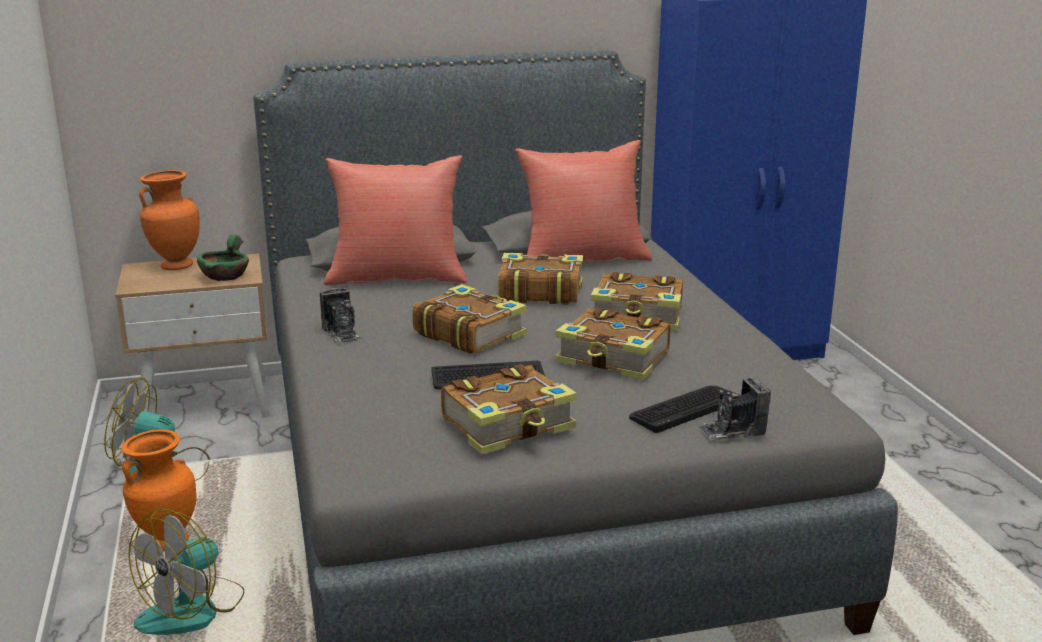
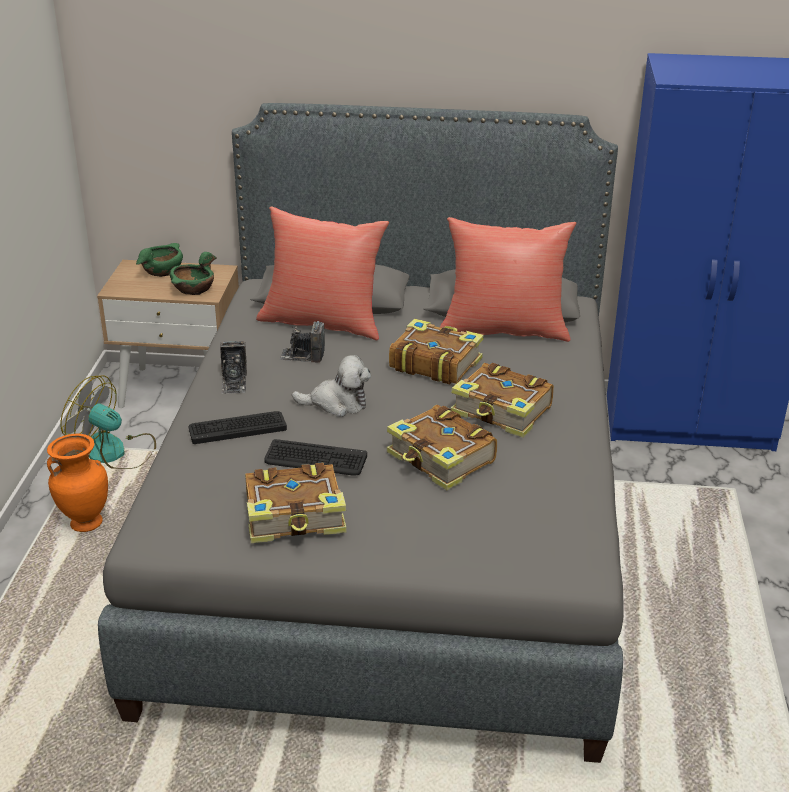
camera: 20 degrees right, 10 degrees up
(176, 266) = (161, 270): orange vase -> green bowl
(193, 610) = (74, 591): fan -> none
(469, 333) = (337, 403): book -> plush toy
(684, 409) = (458, 531): keyboard -> keyboard (237, 428)
(732, 430) = (481, 566): camera -> camera (302, 355)

